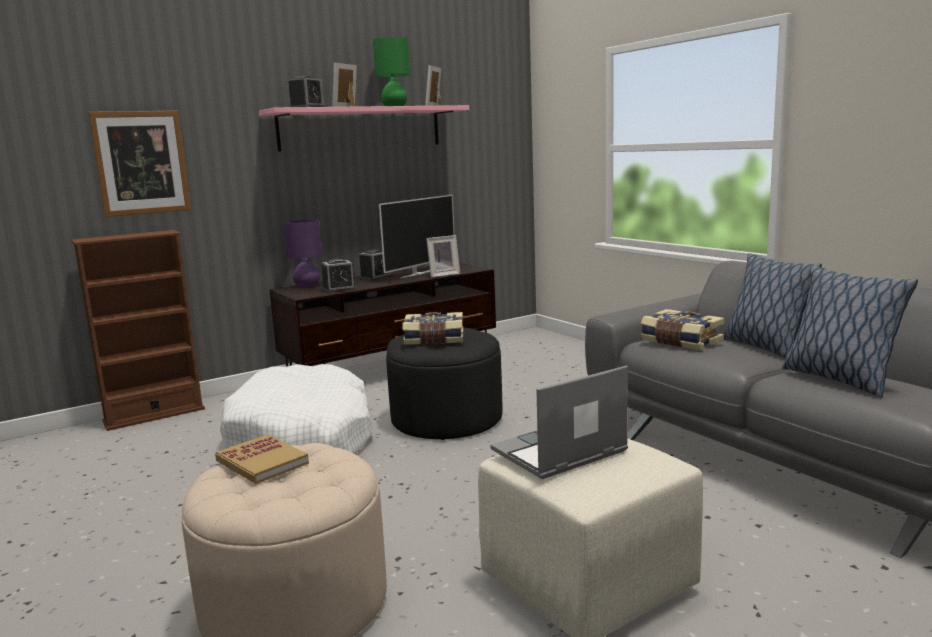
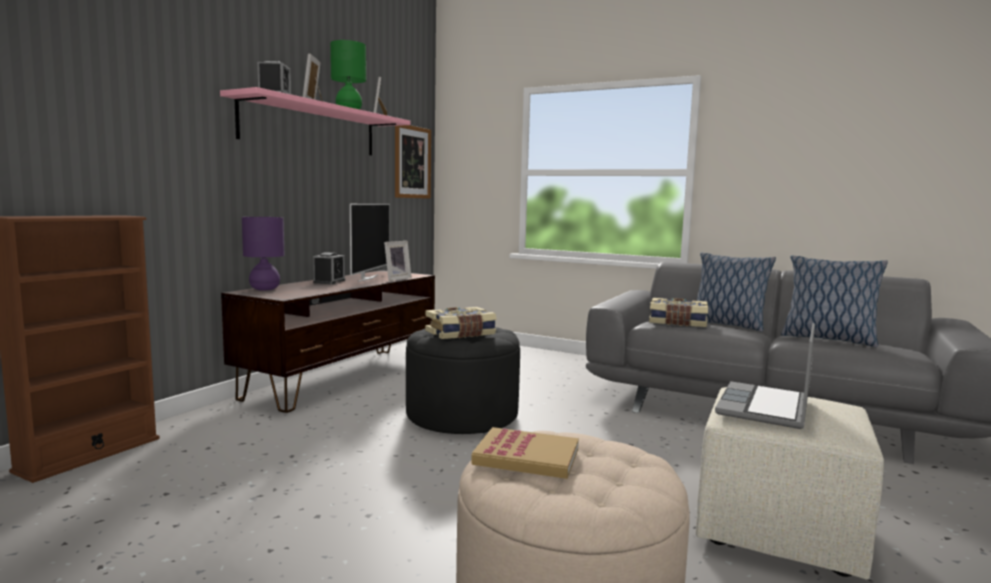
camera: 30 degrees left, 5 degrees down
(141, 163) = (84, 127): picture -> picture (412, 162)
(303, 439) = (335, 453): white dog bed -> none
(339, 289) = (312, 291): alarm clock -> none

